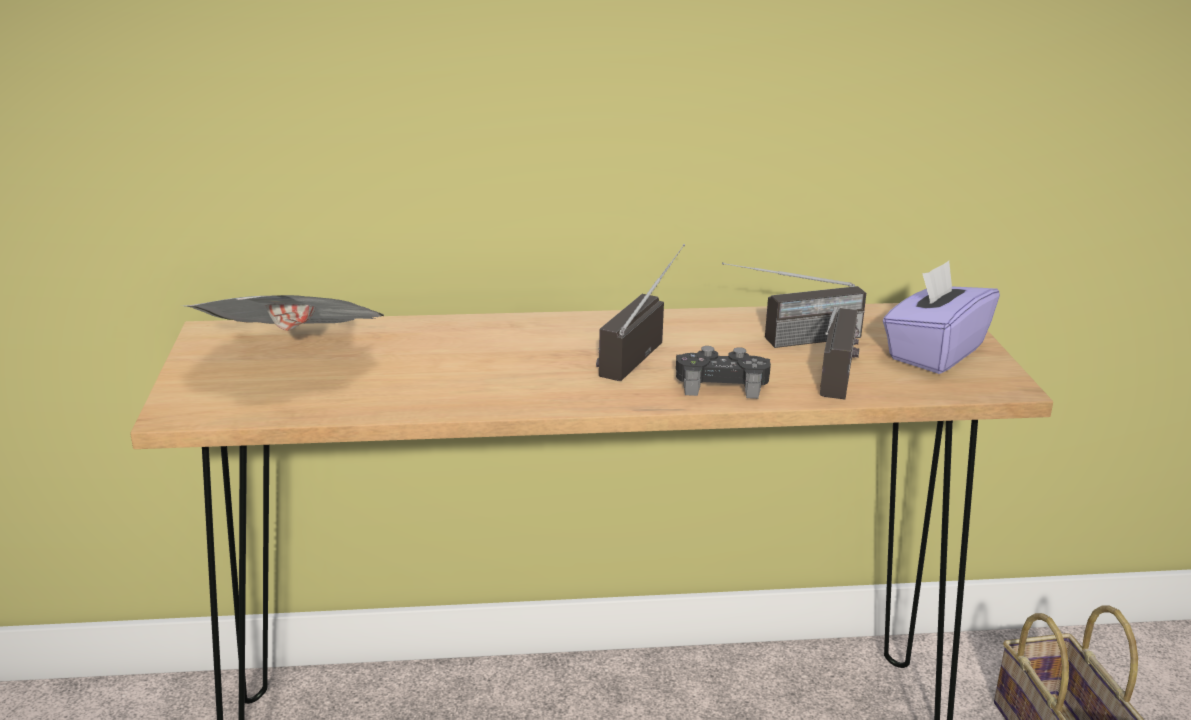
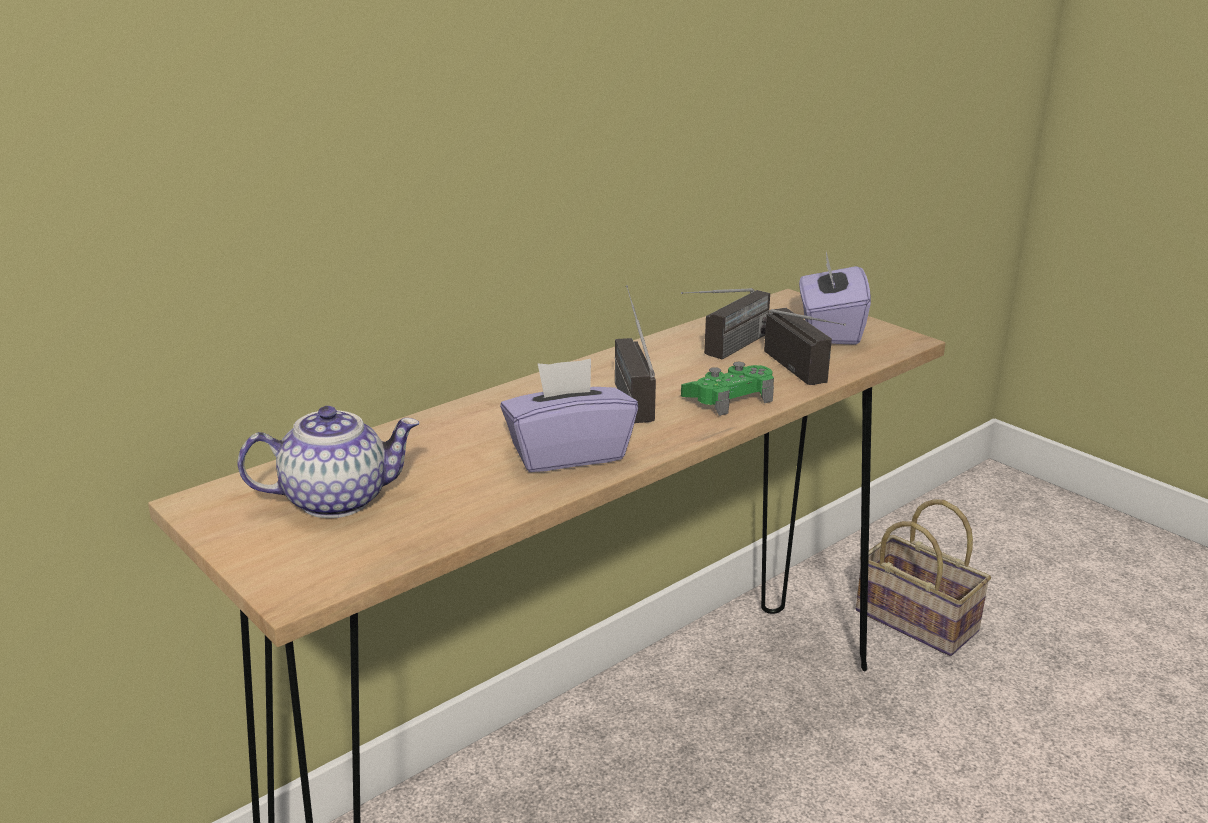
camera: 35 degrees left, 0 degrees up
(295, 360) = (337, 499): newspaper -> teapot
(508, 383) = (568, 453): none -> purple tissue box
(721, 383) = (729, 398): black game controller -> green game controller

